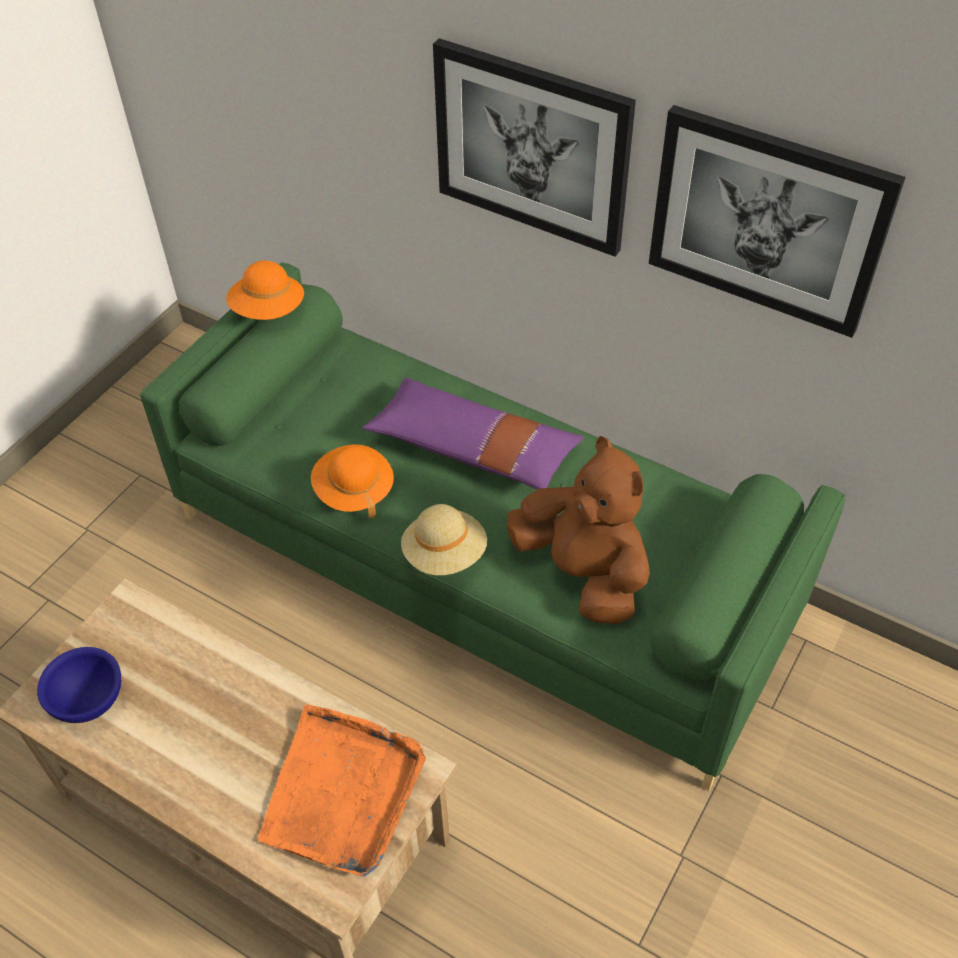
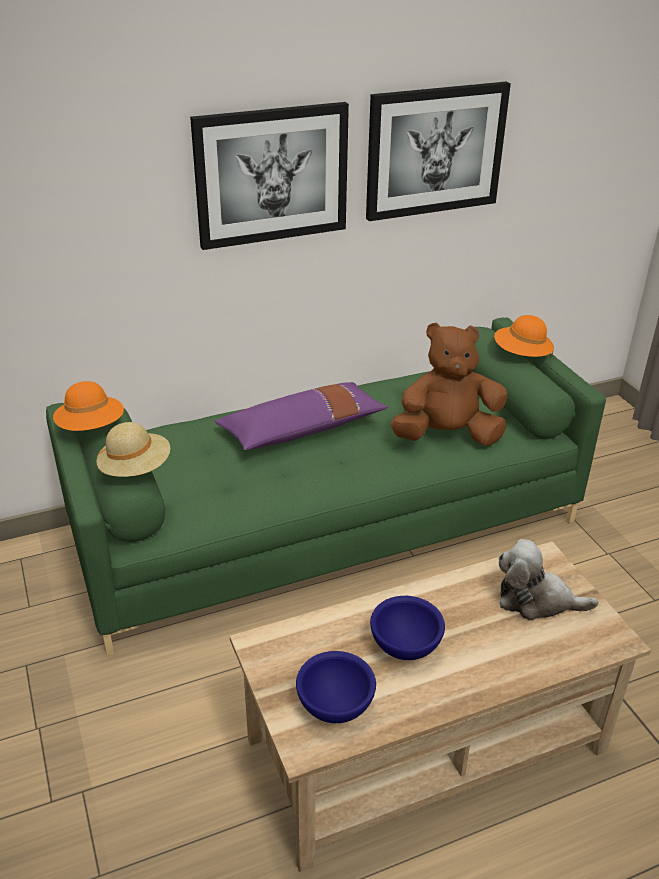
camera: 55 degrees left, 15 degrees down
(196, 712) = (404, 646): none -> blue bowl
(342, 793) = (536, 600): orange tray -> plush toy
(353, 490) = (278, 490): orange hat -> orange hat (521, 355)
(445, 554) = (377, 477): beige hat -> beige hat (136, 469)

